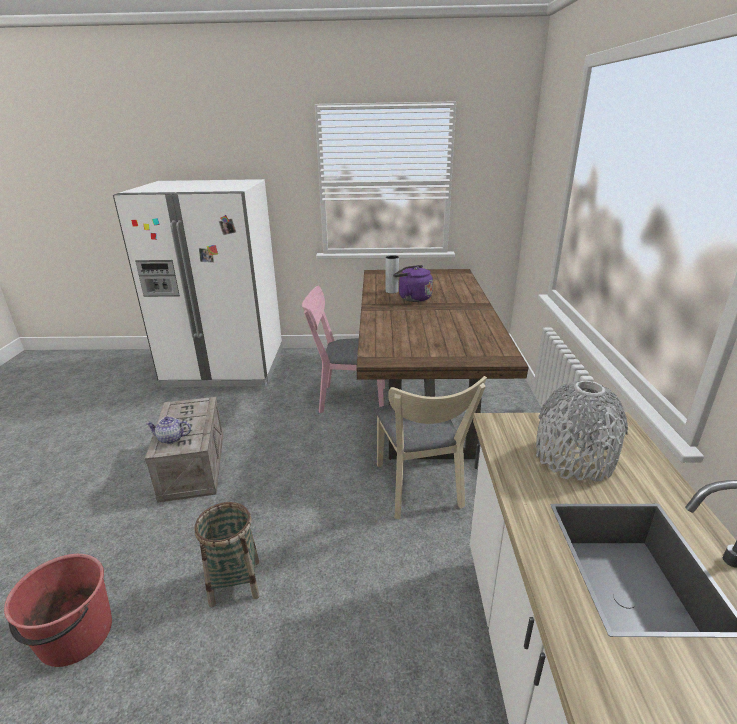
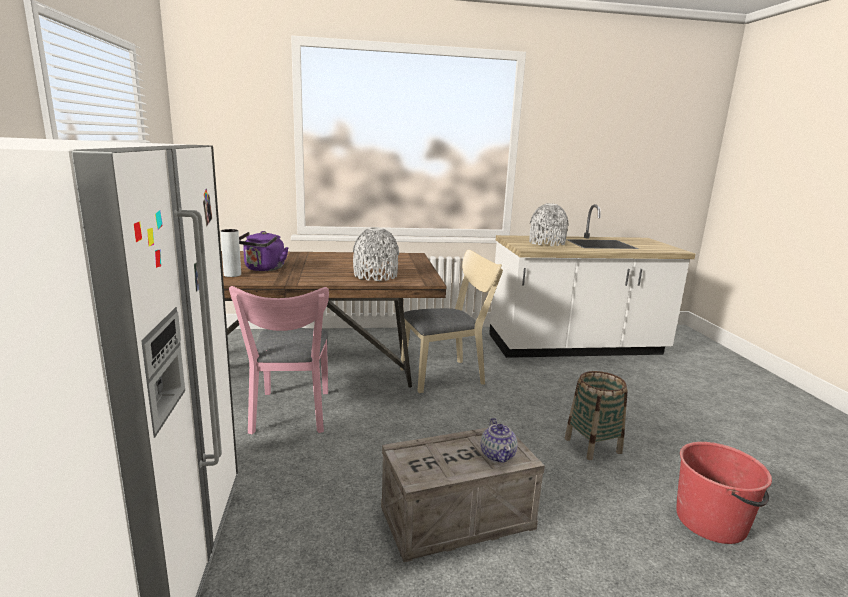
camera: 100 degrees left, 10 degrees down
(394, 336) = (375, 276): none -> grey vase

